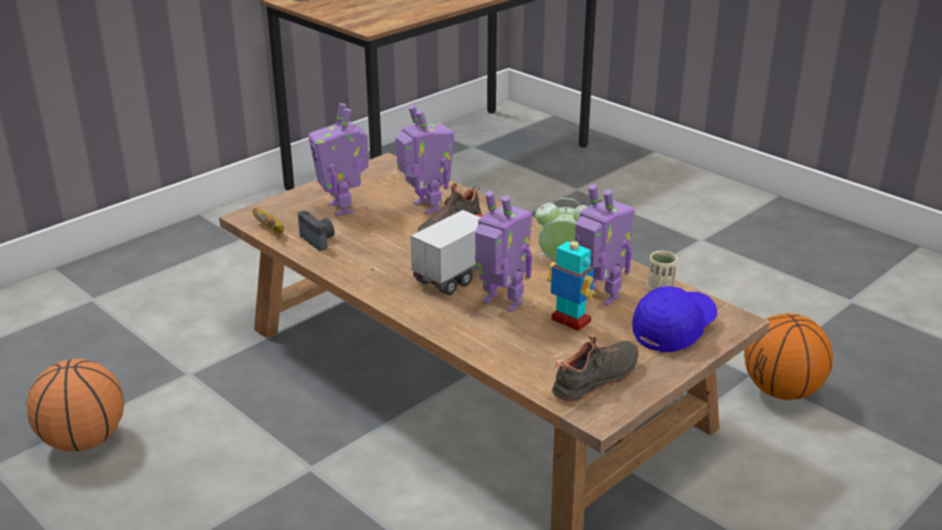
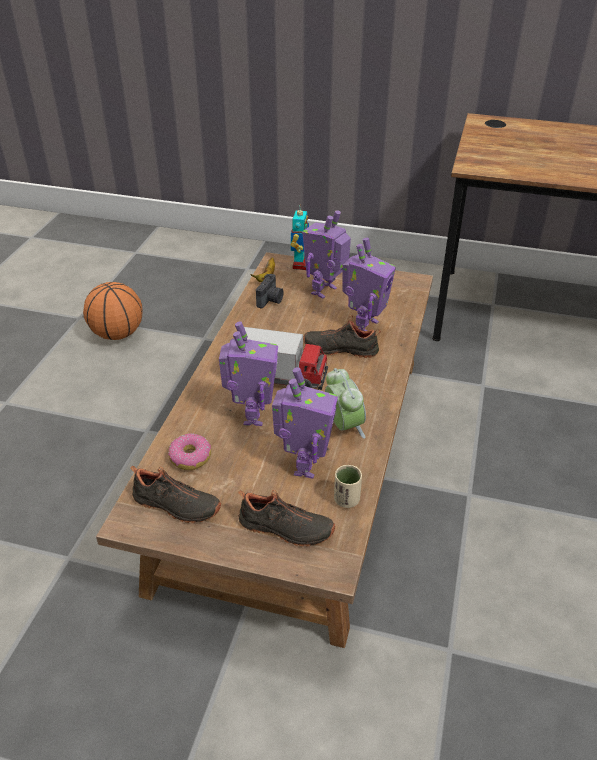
camera: 60 degrees right, 10 degrees up
(532, 354) = (190, 457): none -> donut
(570, 321) = (252, 462): toy robot -> toy robot (300, 264)
(674, 329) = (285, 530): blue cap -> black shoe
(781, 391) = (442, 682): basketball -> none

